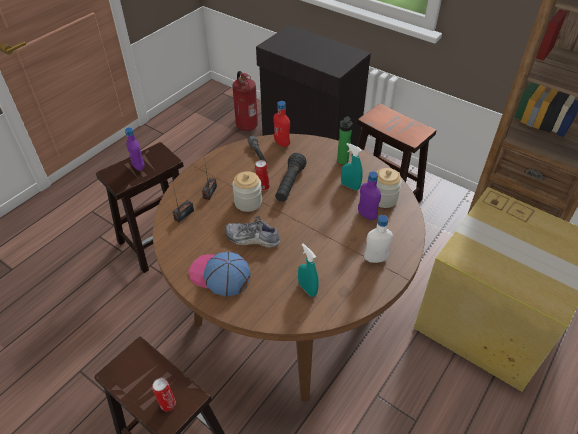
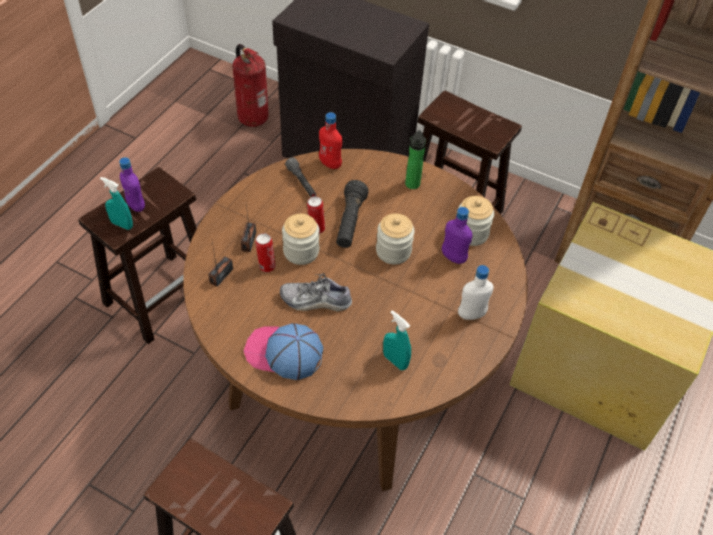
camera: 10 degrees left, 5 degrees up
(167, 403) = (242, 517): can -> can (266, 266)
(320, 207) = (393, 251): none -> jar
(350, 186) = (427, 219): turquoise spray bottle -> turquoise spray bottle (122, 224)

